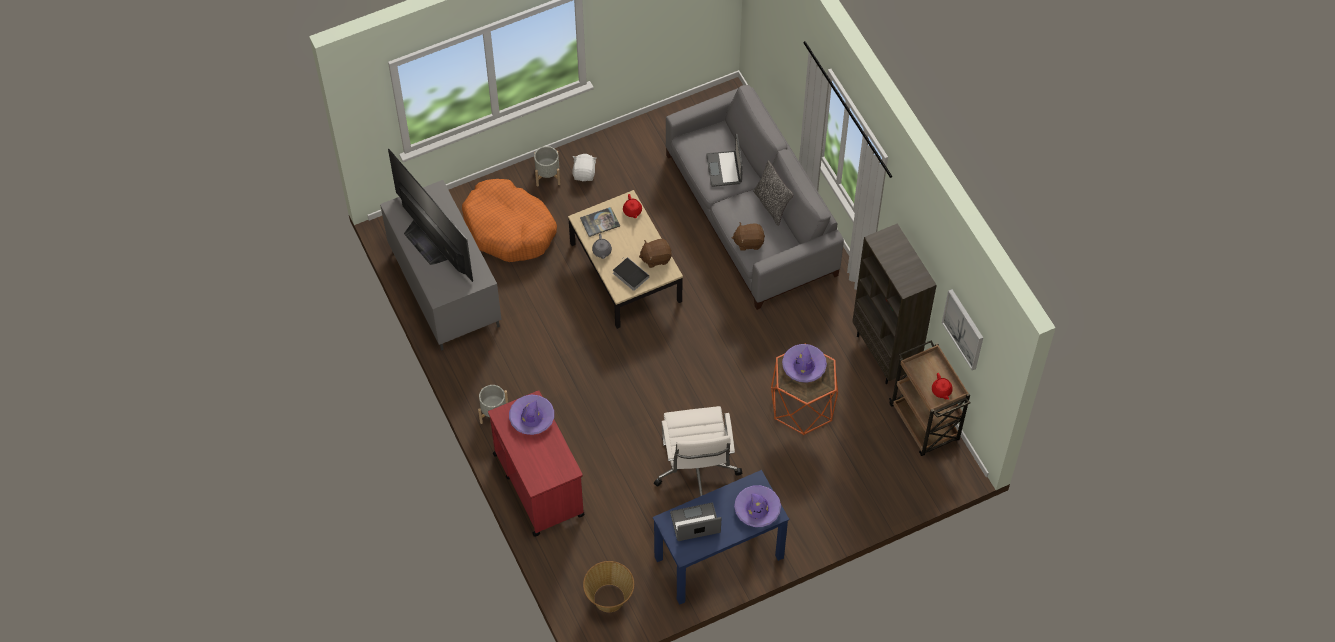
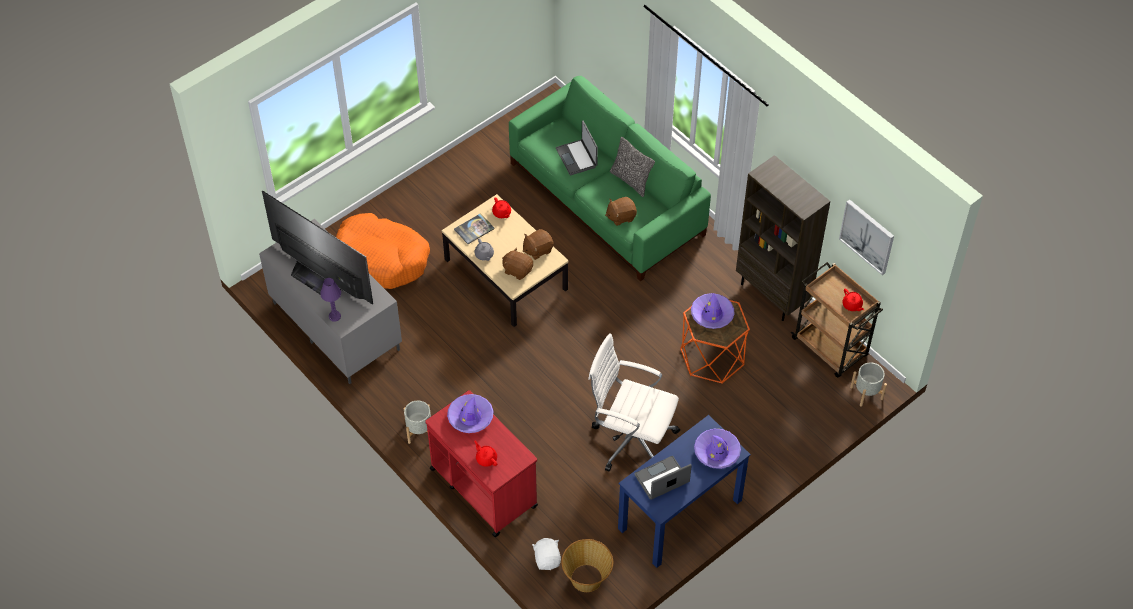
camera: 15 degrees left, 5 degrees down
(433, 285) = (334, 316): none -> purple table lamp
(534, 462) = (486, 458): none -> red teapot
(547, 175) = (404, 204): grey planter -> grey planter (866, 393)
(584, 173) = (439, 195): white plush toy -> white plush toy (547, 559)
(629, 275) = (517, 270): book -> brown plush toy
(696, 470) = (631, 439): white office chair -> white office chair turned 135 degrees clockwise
(750, 215) = (606, 199): grey sofa -> green sofa

